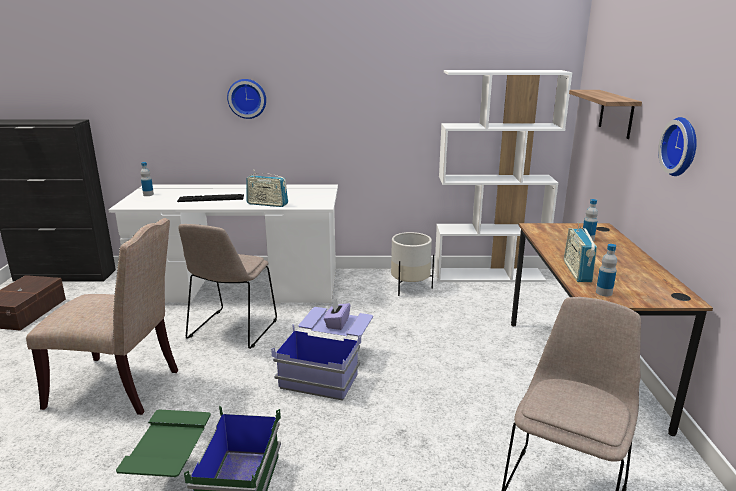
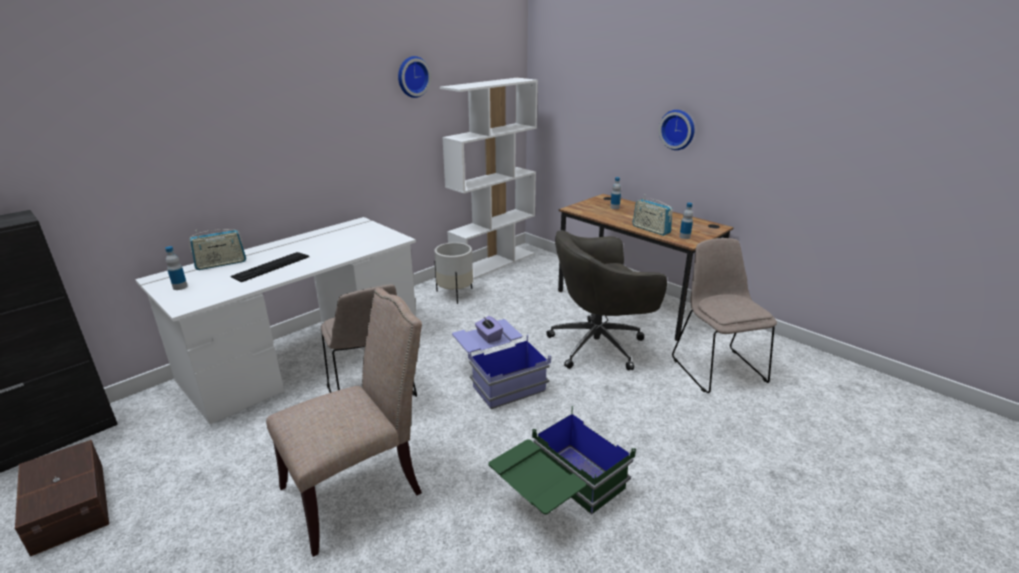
camera: 45 degrees left, 5 degrees up
(247, 98) = (257, 142): wall clock -> wall clock (412, 76)
(267, 204) = (346, 253): radio -> radio (221, 264)
(463, 392) = (599, 345): none -> grey office chair
(616, 114) = (589, 110): shelf -> none

